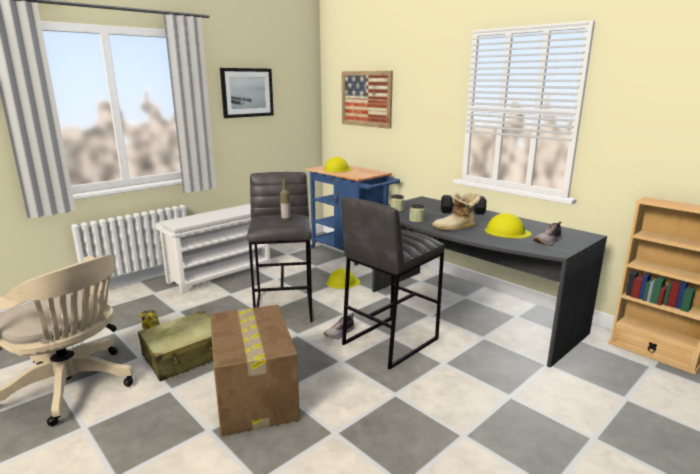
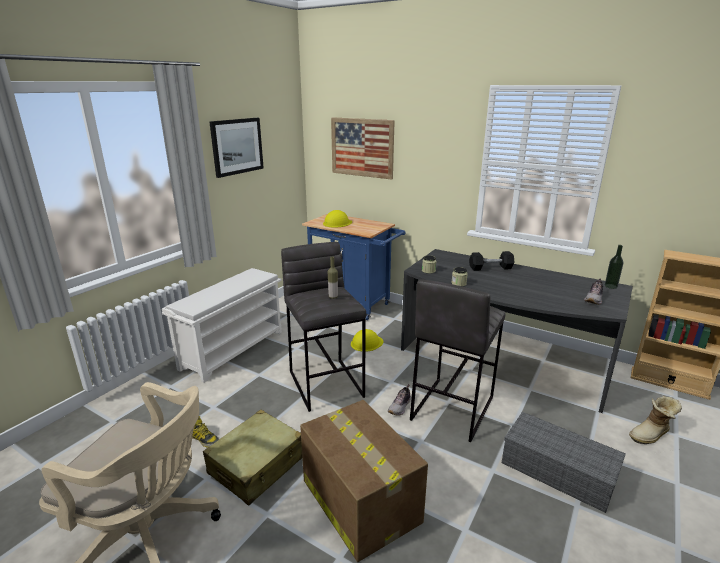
camera: 15 degrees left, 5 degrees up
(456, 228) = (503, 291): boot -> boot (651, 435)
(465, 406) = (559, 471): none -> grey storage box
(507, 232) = (550, 290): yellow hard hat -> none
(580, 234) = (610, 286): none -> bottle

